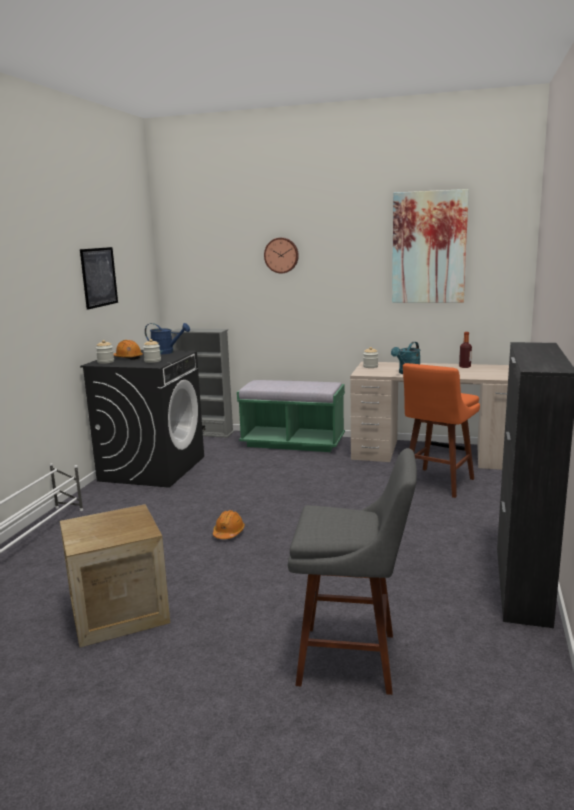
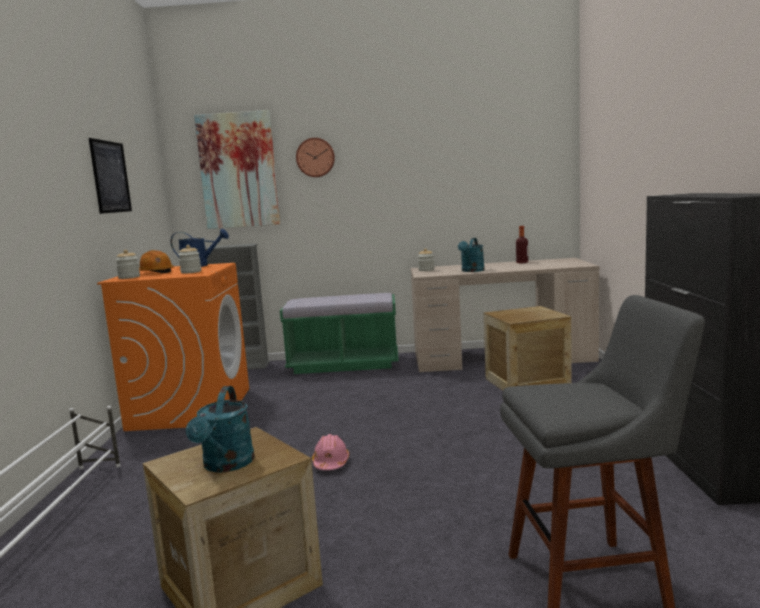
camera: 15 degrees left, 5 degrees down
(106, 531) = (226, 465): none -> turquoise watering can
(152, 468) = (191, 408): black washing machine -> orange washing machine
(228, 533) = (331, 463): orange hard hat -> pink hard hat
(429, 247) = (474, 142): picture -> picture (238, 170)
(437, 484) = (527, 383): orange stool -> crate

